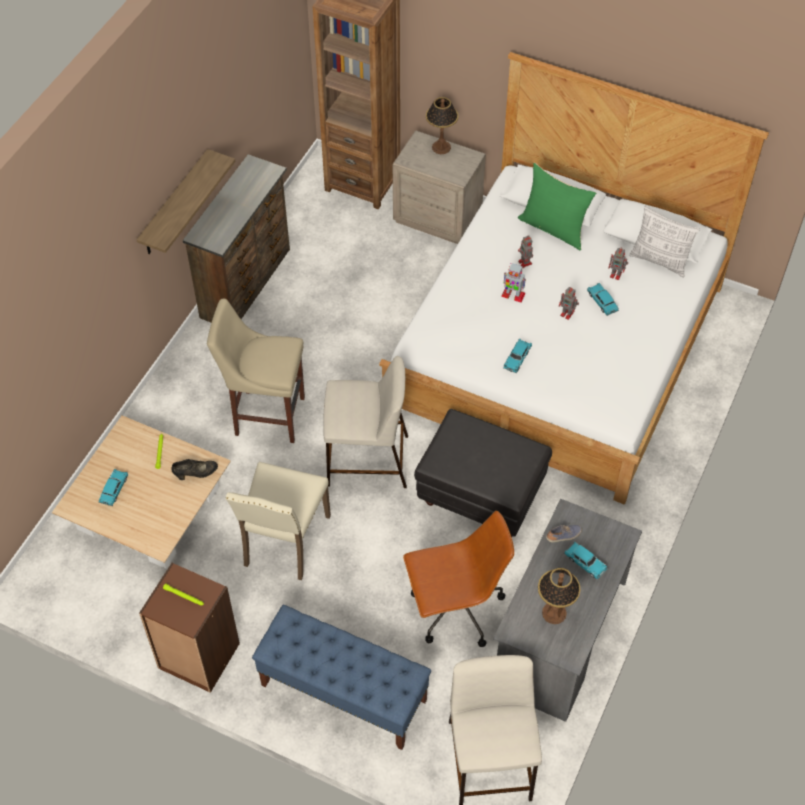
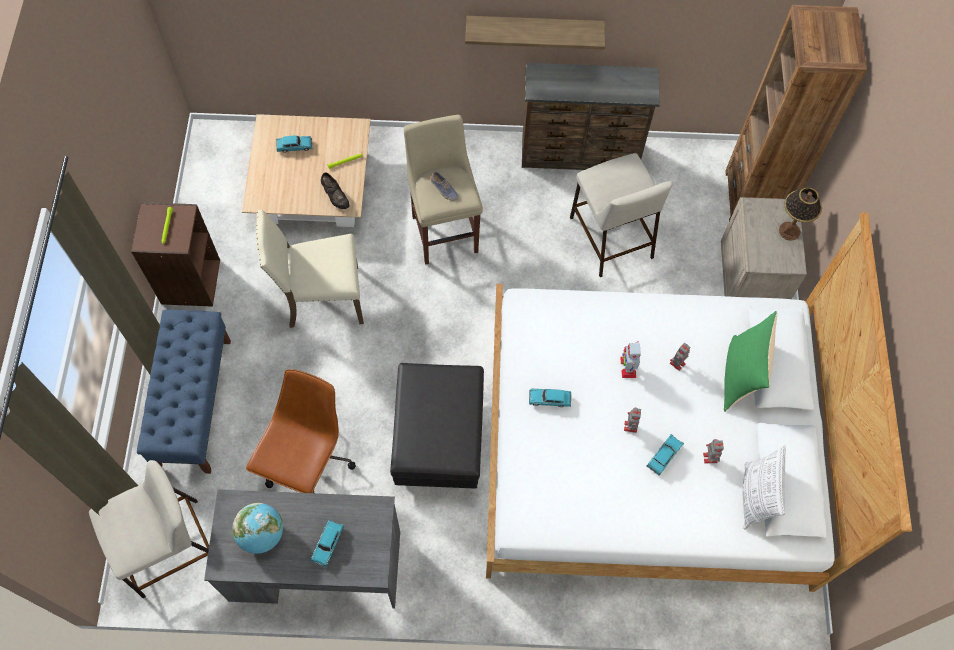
camera: 65 degrees right, 10 degrees up
(366, 460) = (433, 330): beige stool -> beige stool (610, 236)
(455, 609) = (308, 464): brown office chair -> brown office chair turned 120 degrees counterclockwise
(554, 613) = (262, 534): table lamp -> globe
(564, 536) = (351, 514): shoe -> shoe (443, 189)

